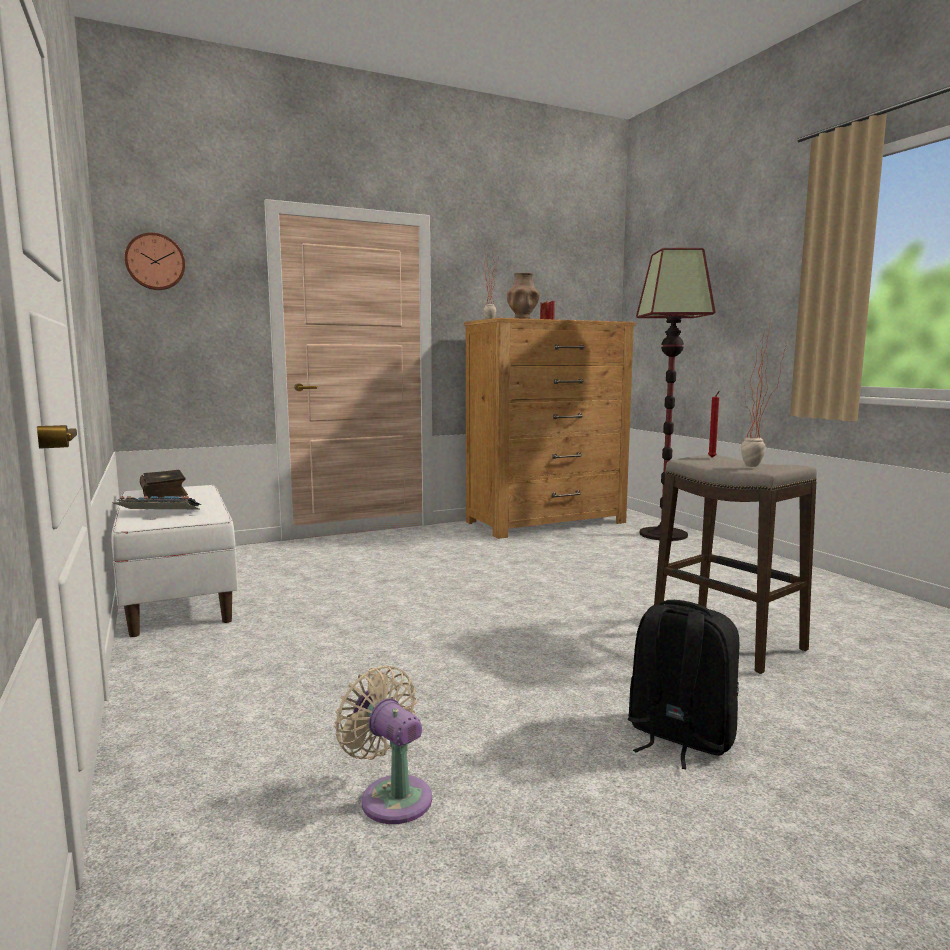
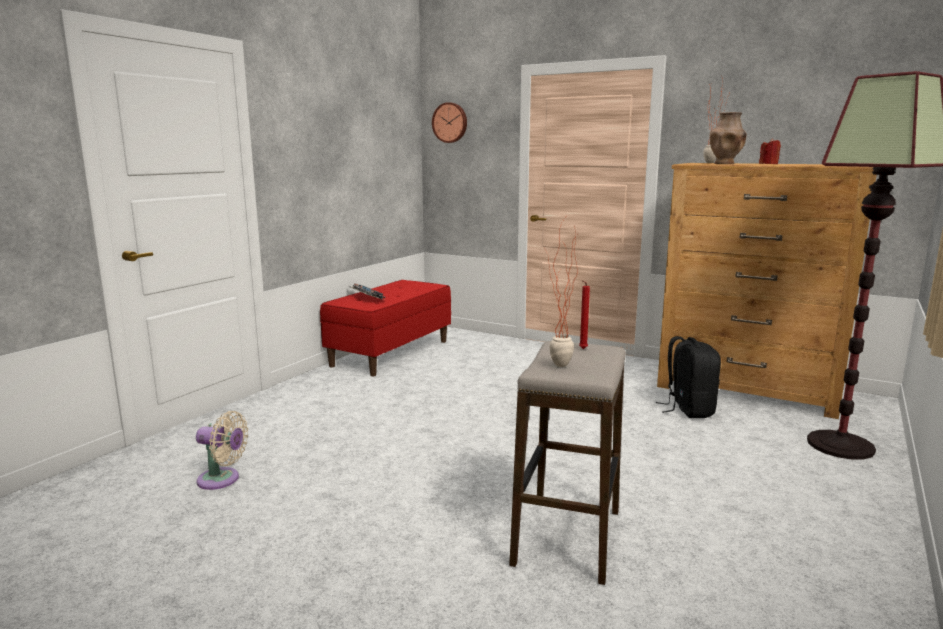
camera: 55 degrees right, 5 degrees up
(165, 493) = (410, 285): book -> none
(178, 596) = (390, 353): white bench -> red bench
(391, 796) = (222, 480): beige fan -> beige fan turned 90 degrees clockwise
(678, 737) = (356, 548): black backpack -> black backpack (688, 409)

